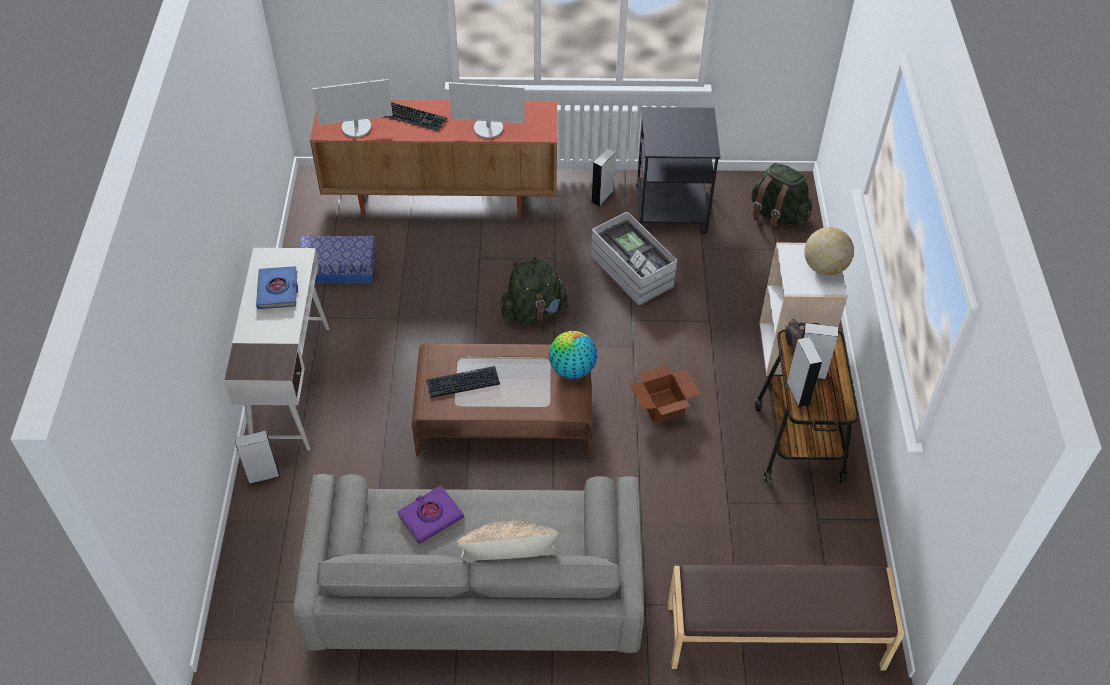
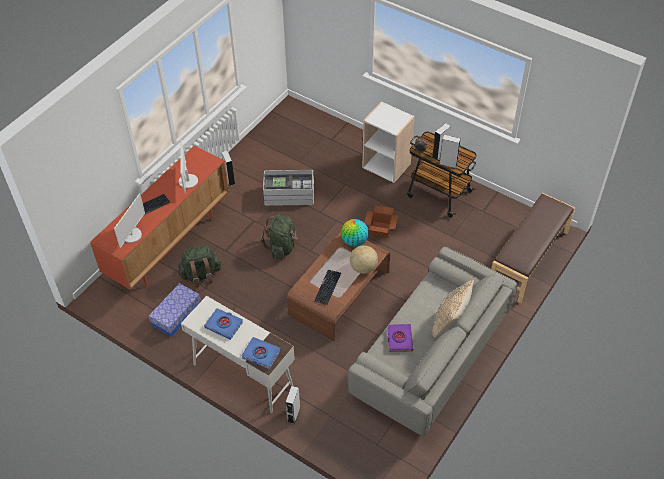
camera: 55 degrees left, 0 degrees up
(254, 353) = (261, 354): none -> blue book
(488, 128) = (188, 181): monitor -> monitor turned 135 degrees clockwise
(672, 209) = (263, 158): black cart -> none
(777, 215) = (303, 123): green backpack -> green backpack (200, 275)
(824, 267) = (391, 113): globe -> globe (363, 268)

